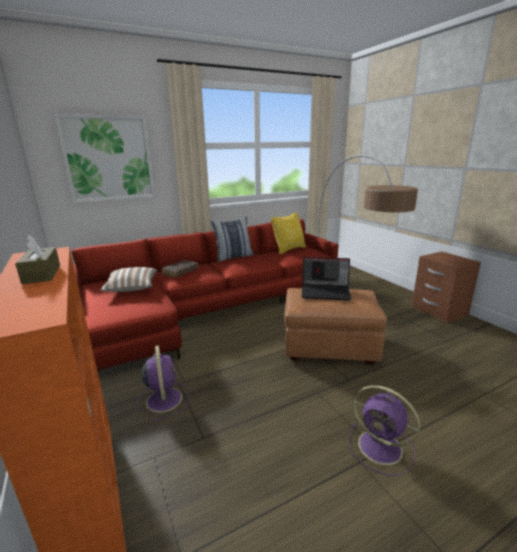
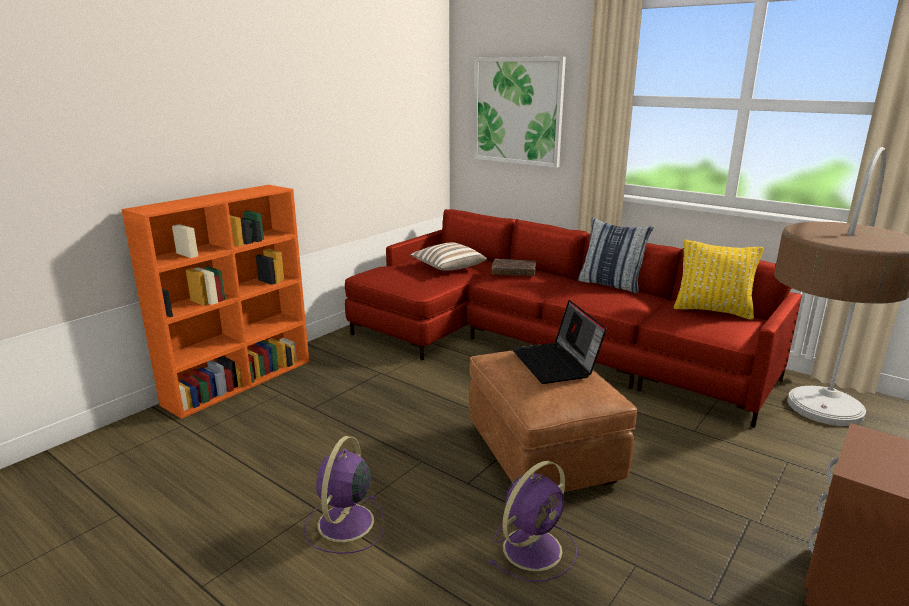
camera: 65 degrees right, 0 degrees up
(42, 274) = (223, 197): brown tissue box -> none
(164, 398) = (354, 373): purple fan -> purple fan (534, 547)

